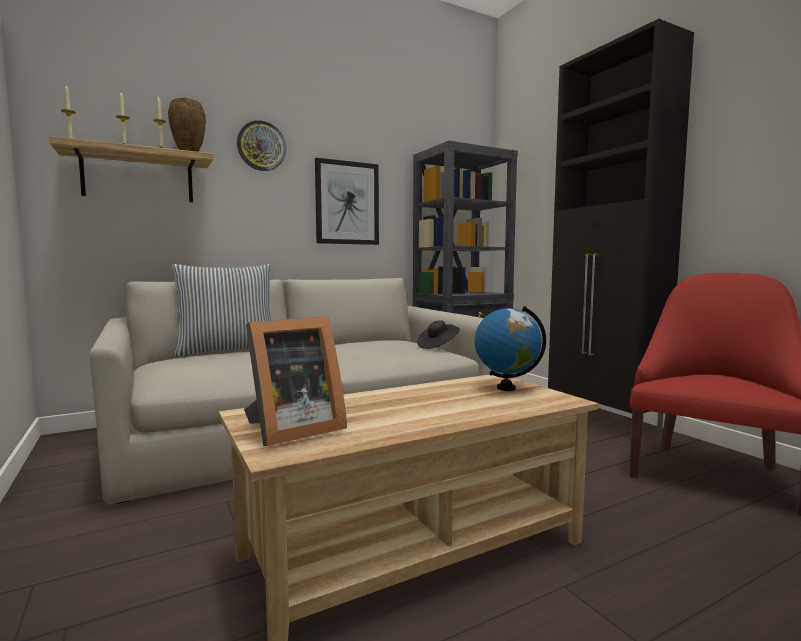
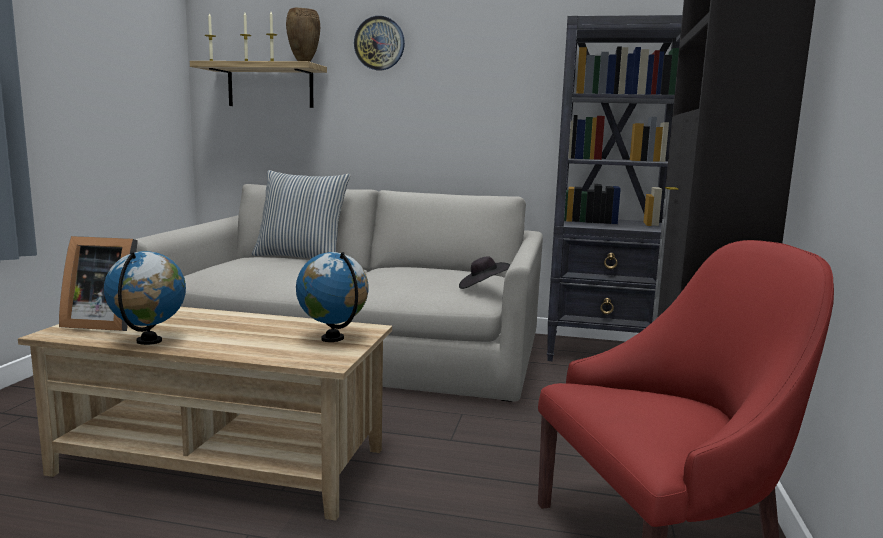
camera: 40 degrees right, 5 degrees up
(347, 203) = (475, 101): picture -> none
(400, 428) = (149, 341): none -> globe

